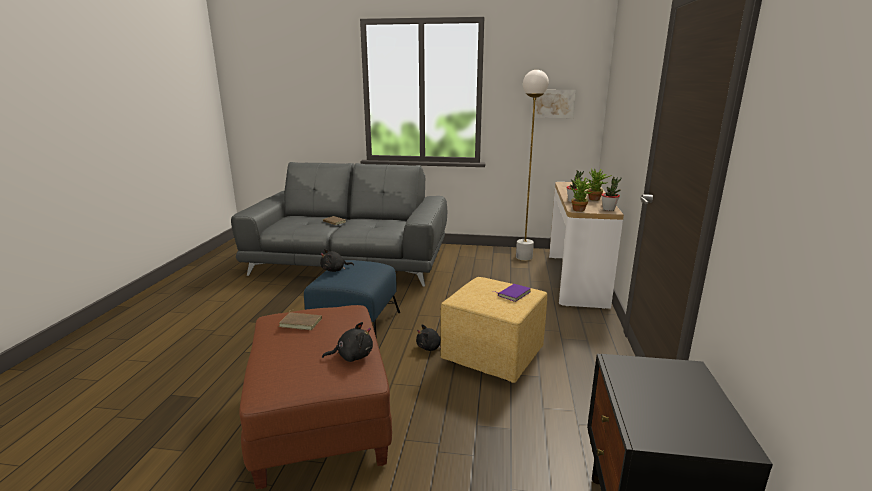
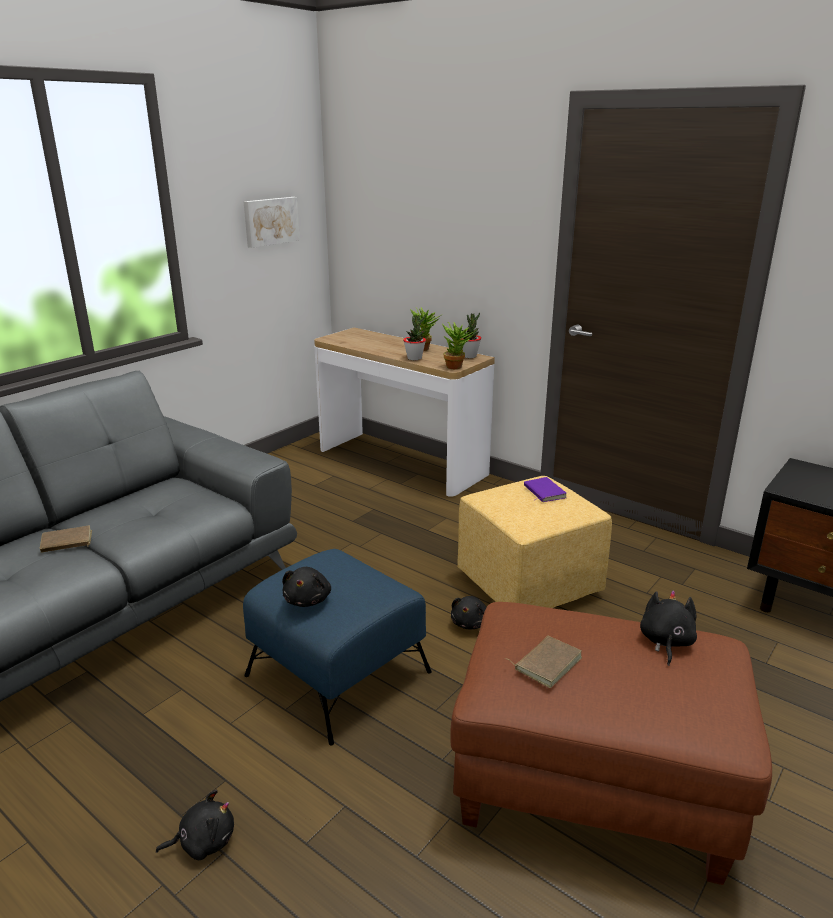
camera: 60 degrees left, 5 degrees up
(237, 330) = (203, 841): none -> black plush toy
(524, 257) = (298, 466): white floor lamp -> none

